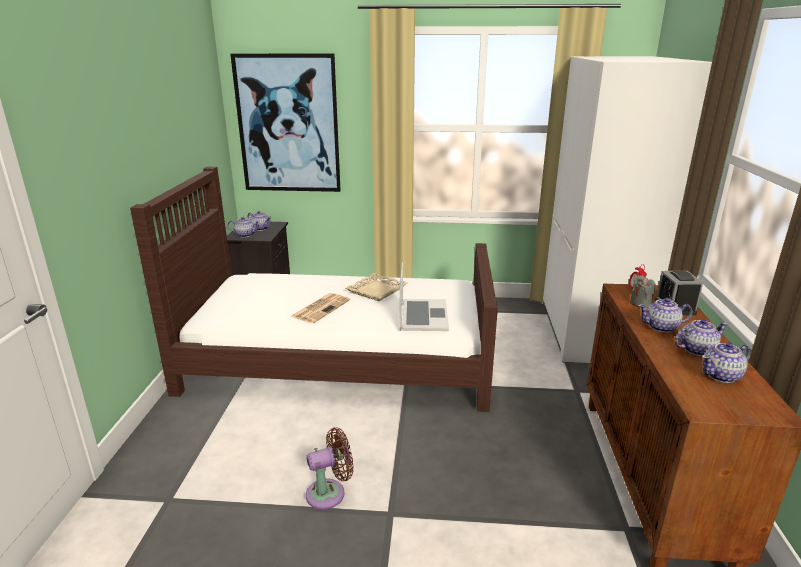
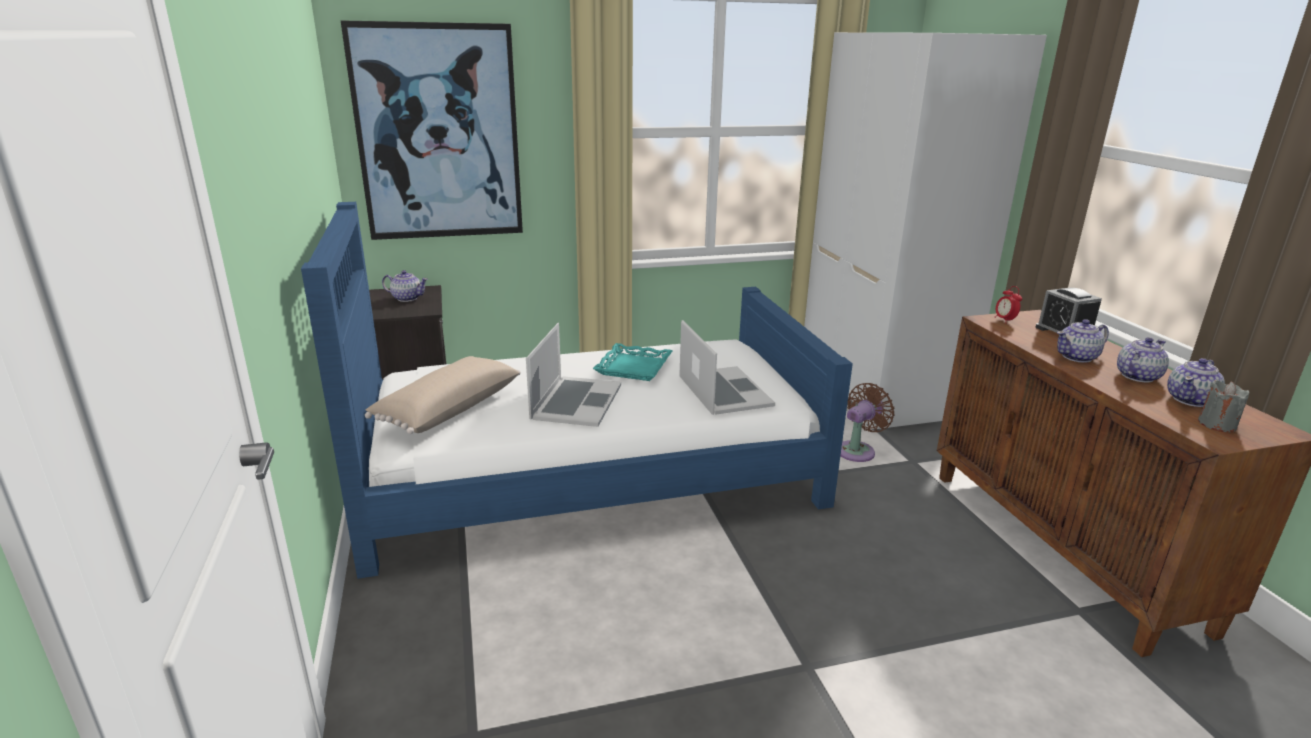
camera: 20 degrees left, 0 degrees up
(243, 301) = (447, 409): none -> beige pillow
(244, 235) = (390, 310): teapot -> none
(321, 308) = (576, 401): newspaper -> laptop
(330, 493) = (708, 660): brown fan -> brown fan (858, 450)
(339, 358) = (588, 474): brown bed -> blue bed
(376, 290) = (633, 367): beige tray -> turquoise tray
(640, 303) = (1026, 333): grey candle -> grey candle (1216, 424)

